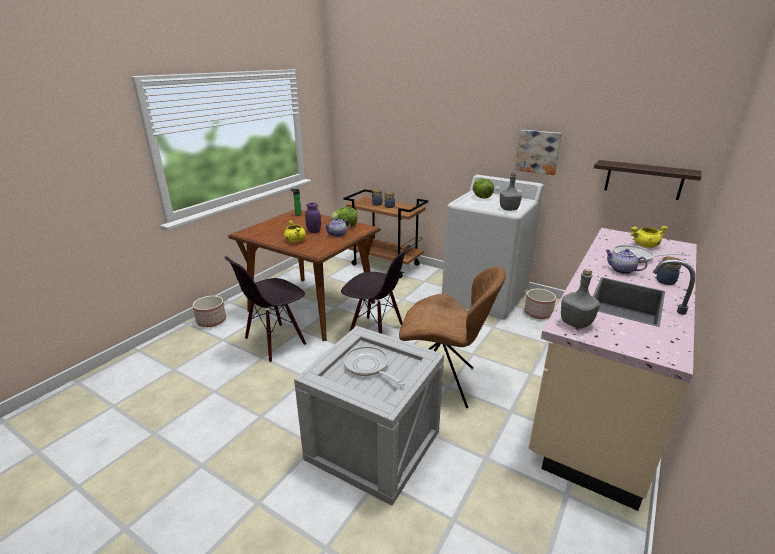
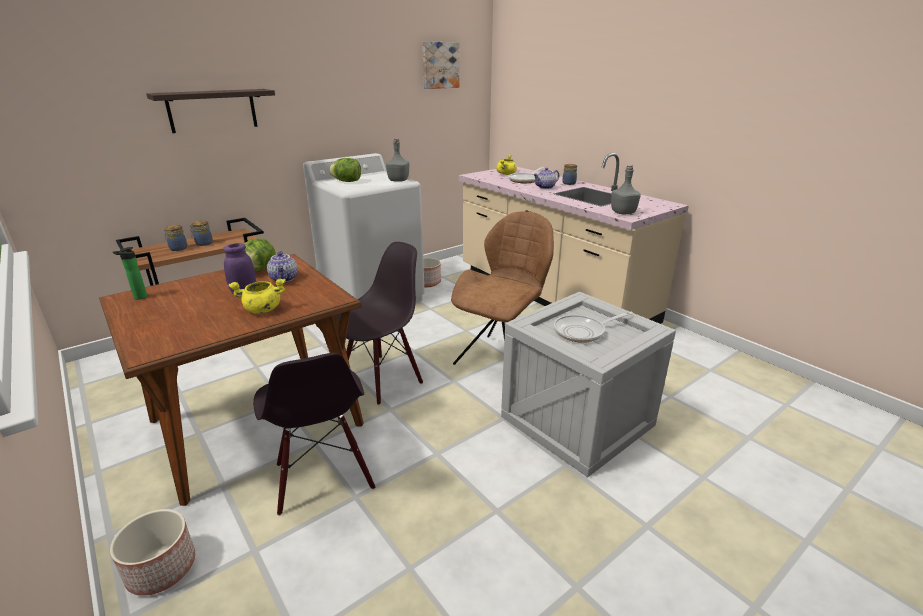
camera: 70 degrees left, 0 degrees up
(538, 151) = (362, 119): picture -> picture (440, 65)
(643, 180) = (449, 128): shelf -> shelf (212, 110)

